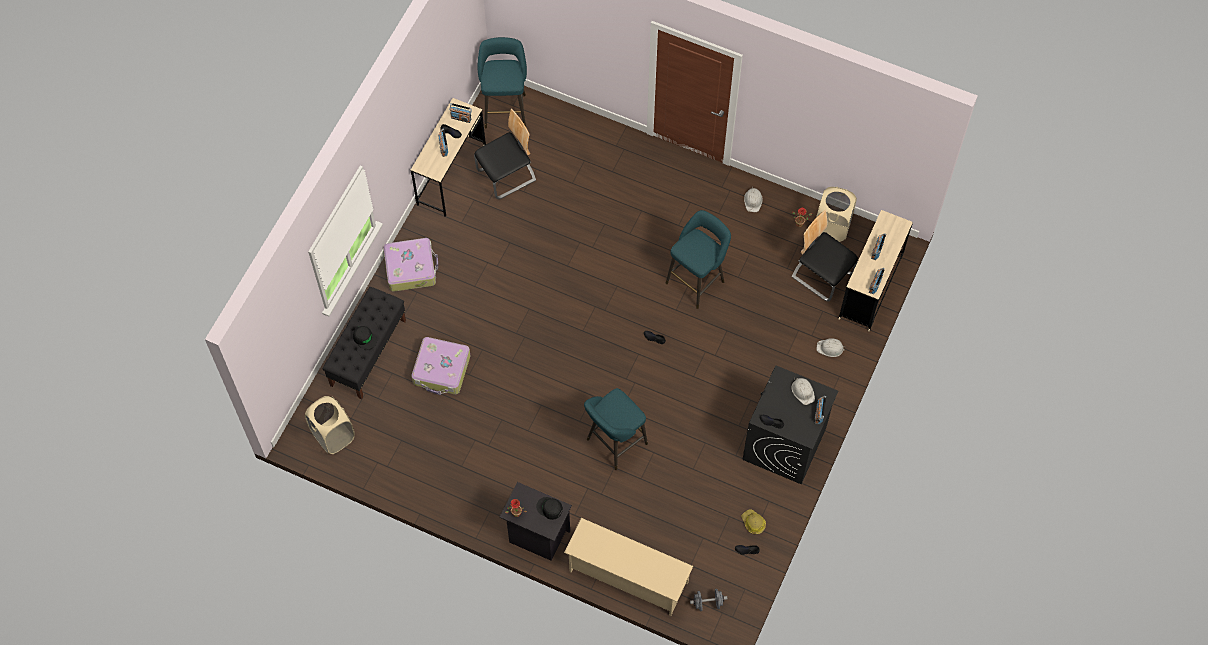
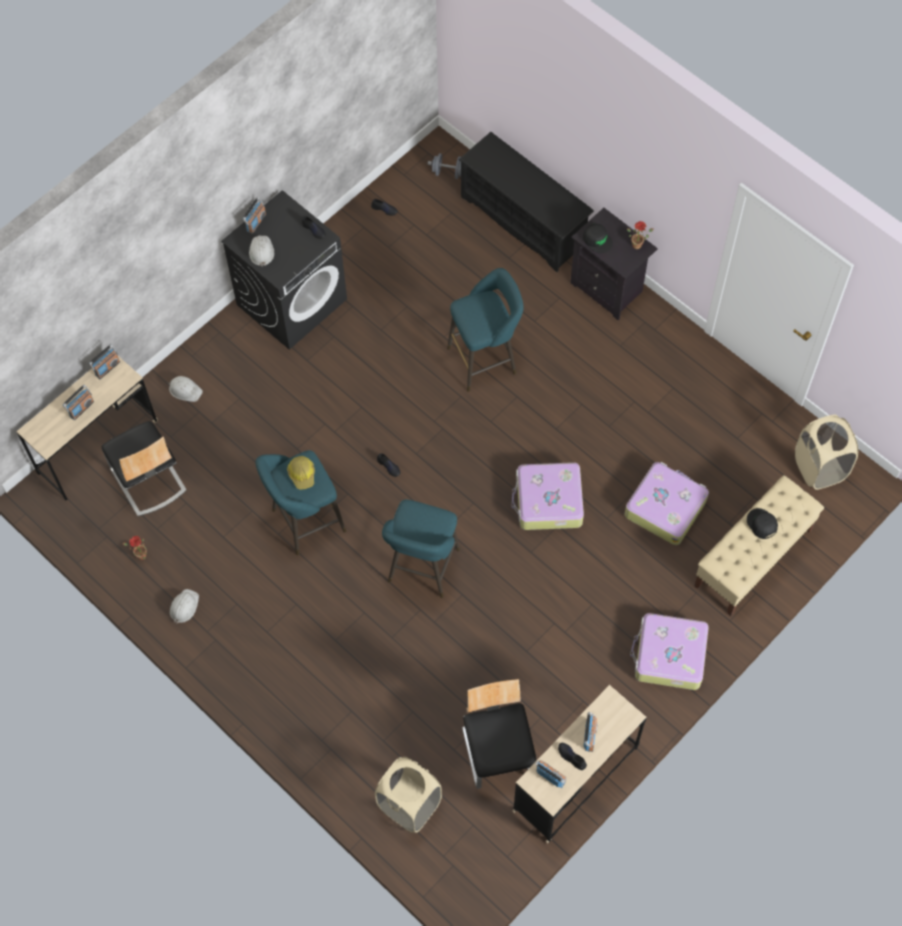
camera: 160 degrees left, 0 degrees up
(368, 352) = (753, 558): black bench -> beige bench
(505, 108) = (465, 864): turquoise stool -> turquoise stool (422, 569)
(507, 176) = (498, 752): chair -> chair turned 90 degrees clockwise
(528, 348) = (548, 501): none -> suitcase
(627, 577) = (524, 220): beige shoe rack -> black shoe rack
(753, 523) = (365, 232): hard hat -> hard hat (302, 474)
(832, 227) = (102, 538): beige laundry basket -> beige laundry basket (409, 805)

